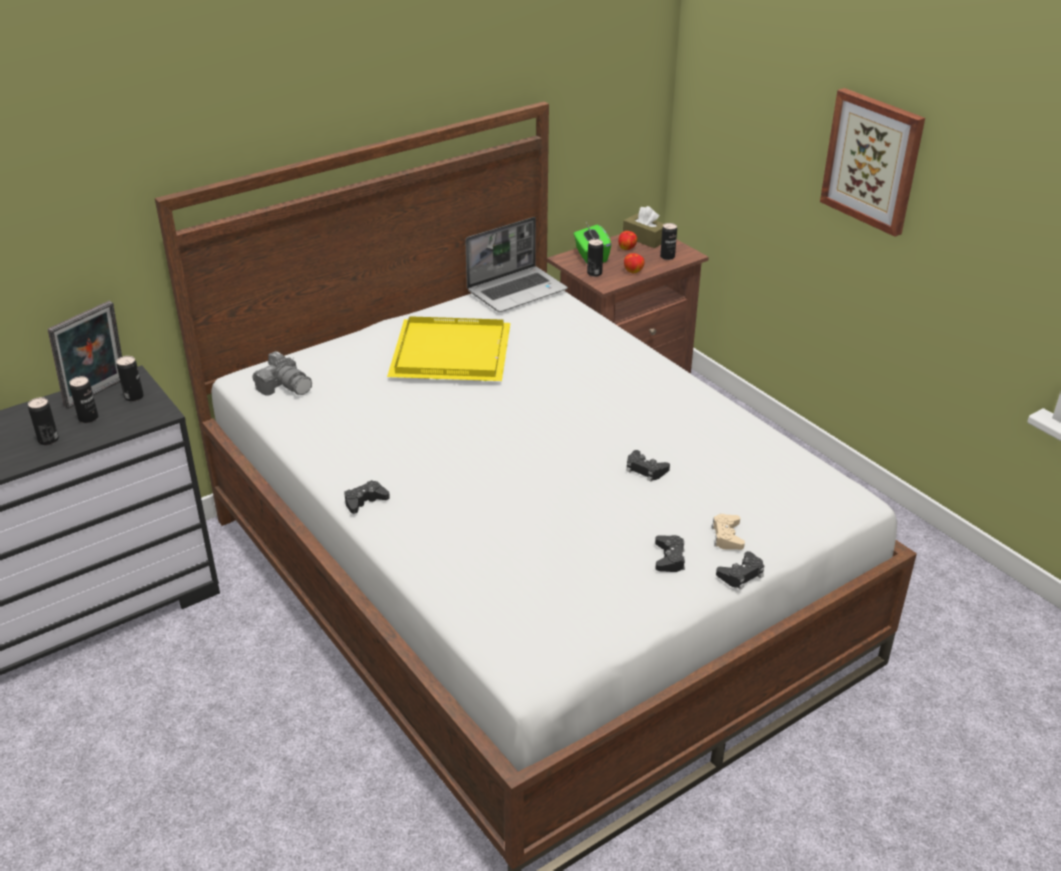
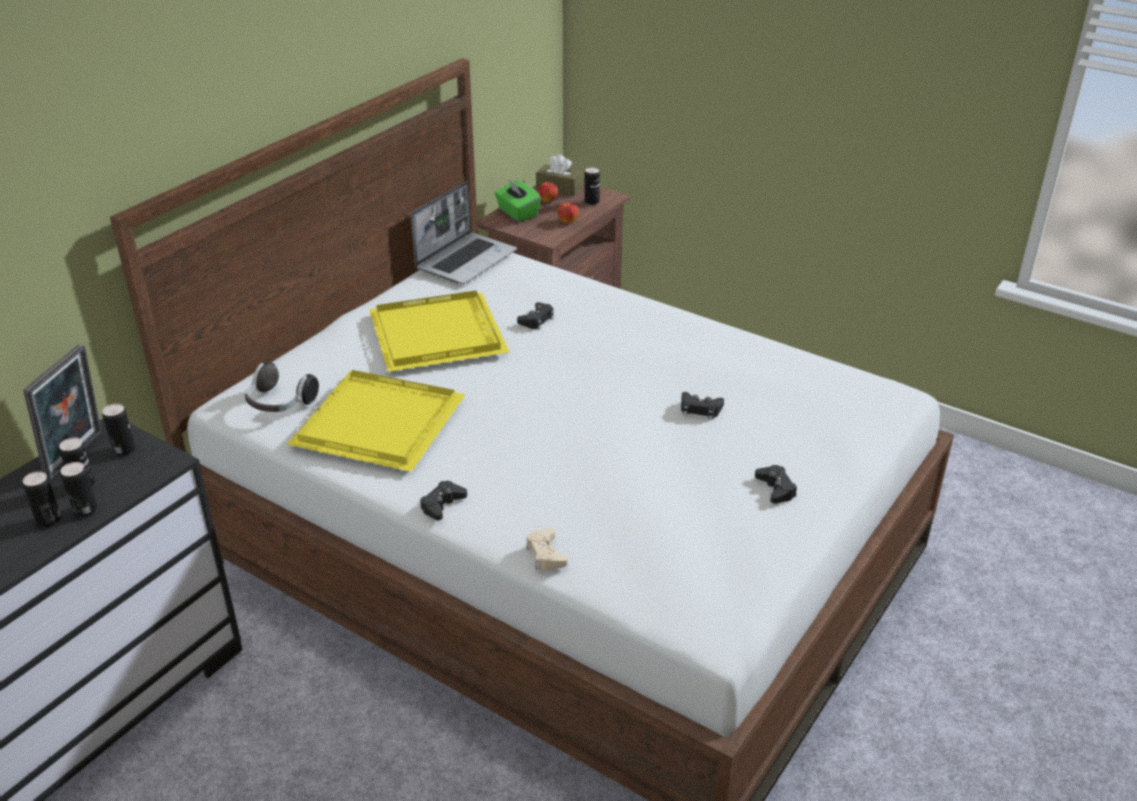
camera: 20 degrees left, 0 degrees up
(285, 386) = (279, 404): camera -> headphones
(355, 422) = (380, 425): none -> yellow tray
(594, 273) = (531, 230): can -> can (85, 510)
(727, 536) = (814, 455): beige game controller -> beige game controller (546, 554)
(741, 575) = (848, 488): black game controller -> black game controller (537, 320)
(873, 161) = (803, 74): picture -> none

